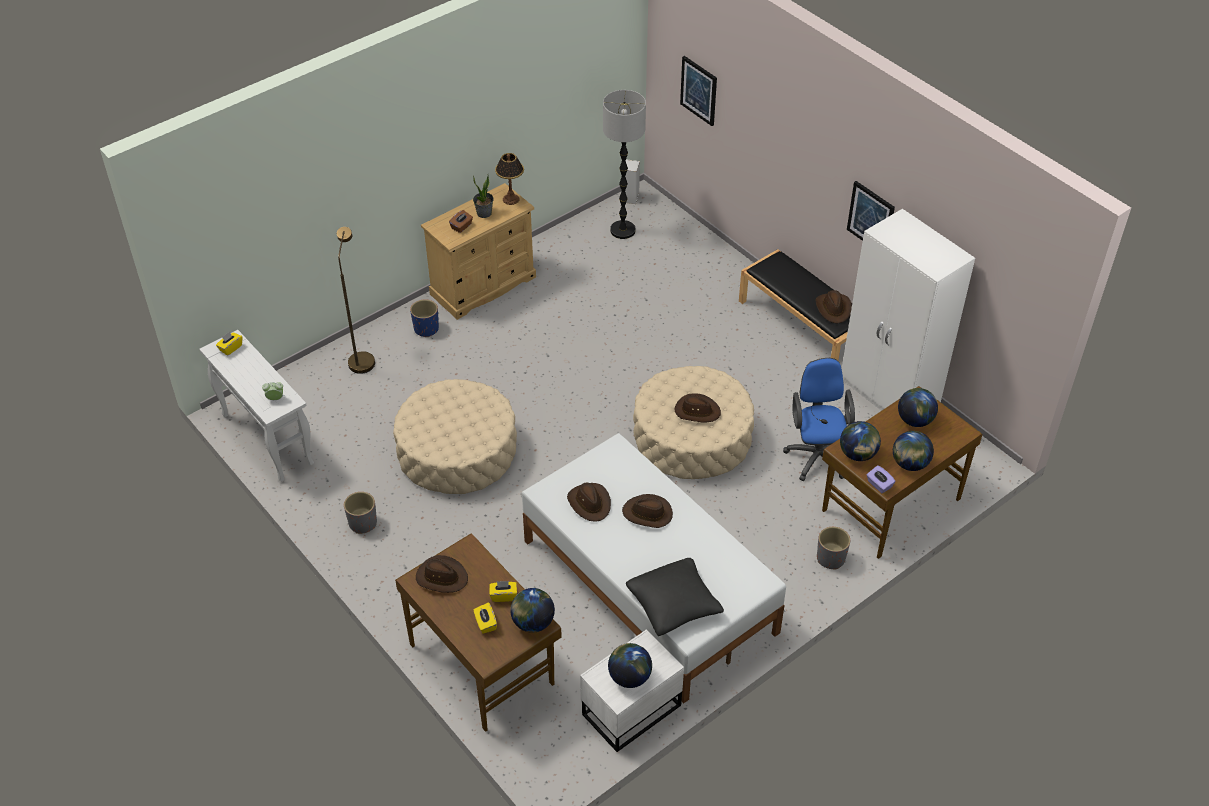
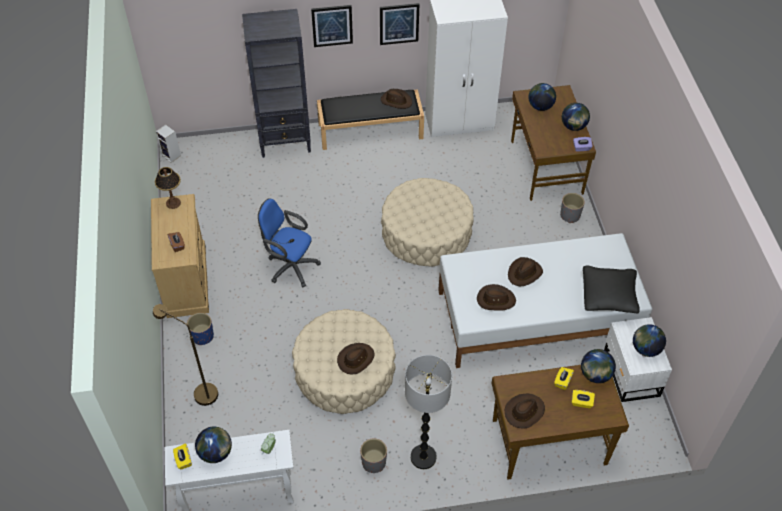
camera: 60 degrees left, 5 degrees up
(484, 213) = (174, 225): potted plant -> none
(623, 230) = (201, 175): floor lamp -> floor lamp (423, 457)
(697, 411) = (434, 210): brown hat -> brown hat (356, 359)
(699, 90) = (203, 36): picture -> picture (332, 25)
(724, 268) = (285, 141): none -> black bookcase
(816, 454) = (484, 180): blue office chair -> blue office chair (290, 266)
(858, 454) = (551, 145): globe -> globe (216, 453)

